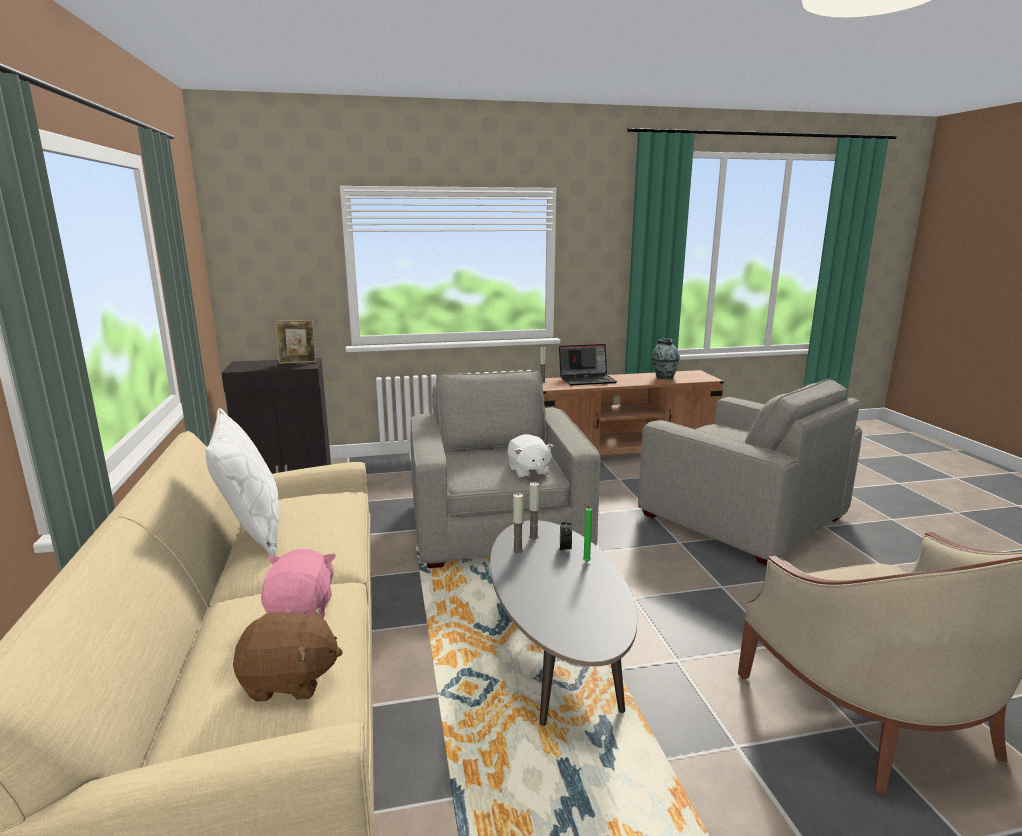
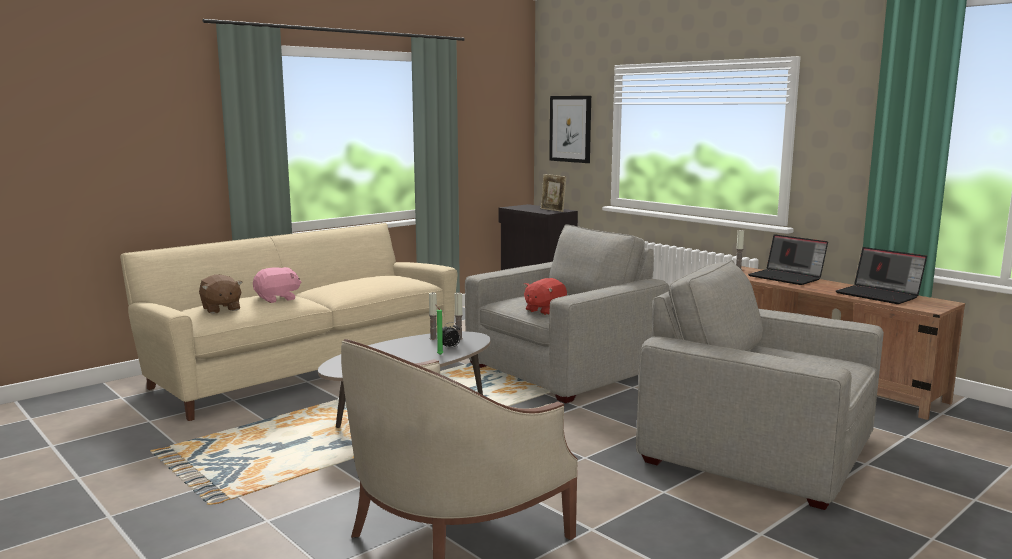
camera: 60 degrees right, 5 degrees down
(252, 529) = (349, 278): white pillow -> none
(276, 262) = (570, 129): none -> picture
(528, 471) = (544, 310): white plush toy -> red plush toy
(664, 377) = (879, 295): vase -> laptop
(741, 516) = (758, 450): grey armchair -> grey armchair turned 105 degrees clockwise

